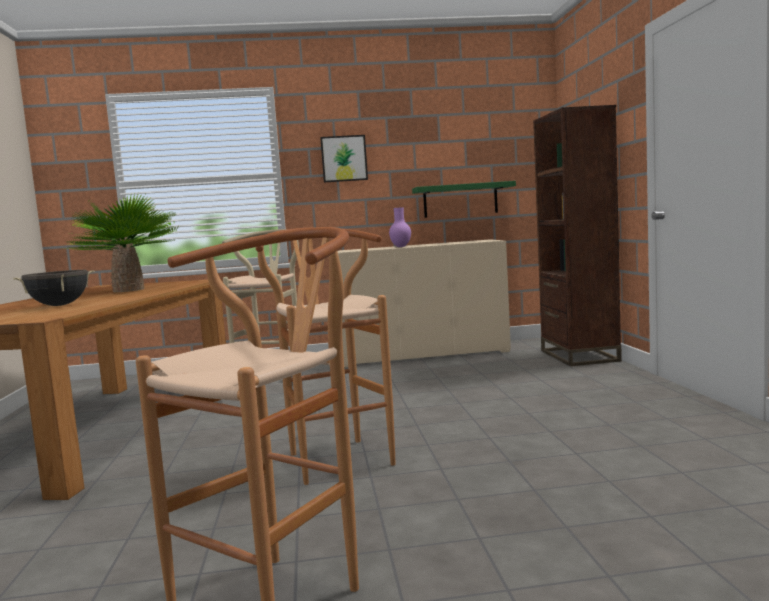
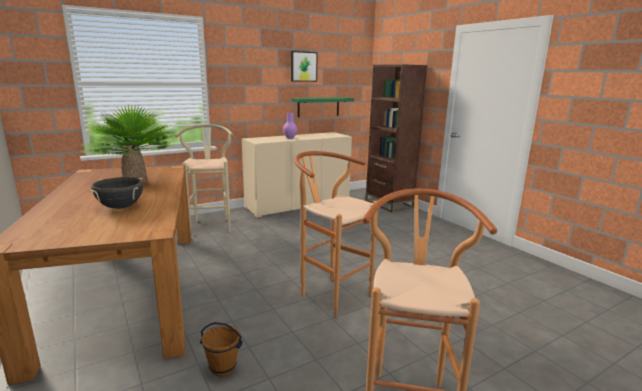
camera: 25 degrees left, 10 degrees up
(91, 519) = (222, 368): none -> brown bucket
(344, 158) = (250, 75): picture -> picture (303, 66)

